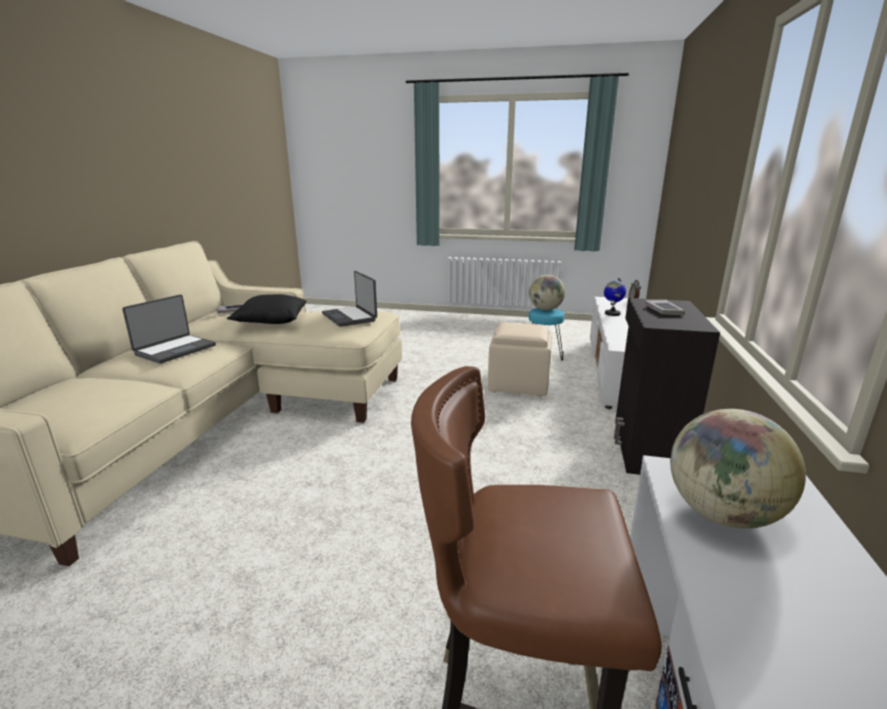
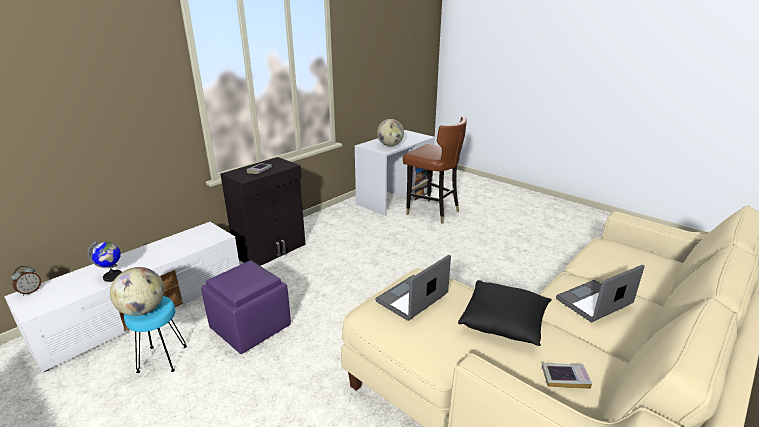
camera: 150 degrees left, 5 degrees up
(350, 317) = (412, 299): laptop -> laptop turned 135 degrees counterclockwise
(519, 384) = (249, 327): beige ottoman -> purple ottoman

